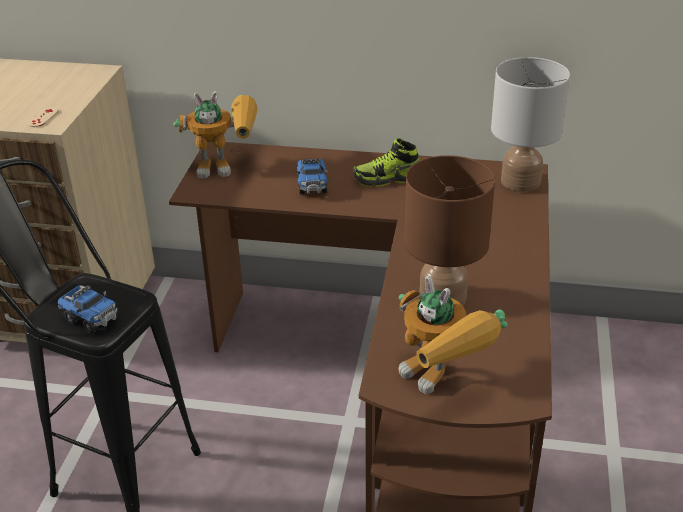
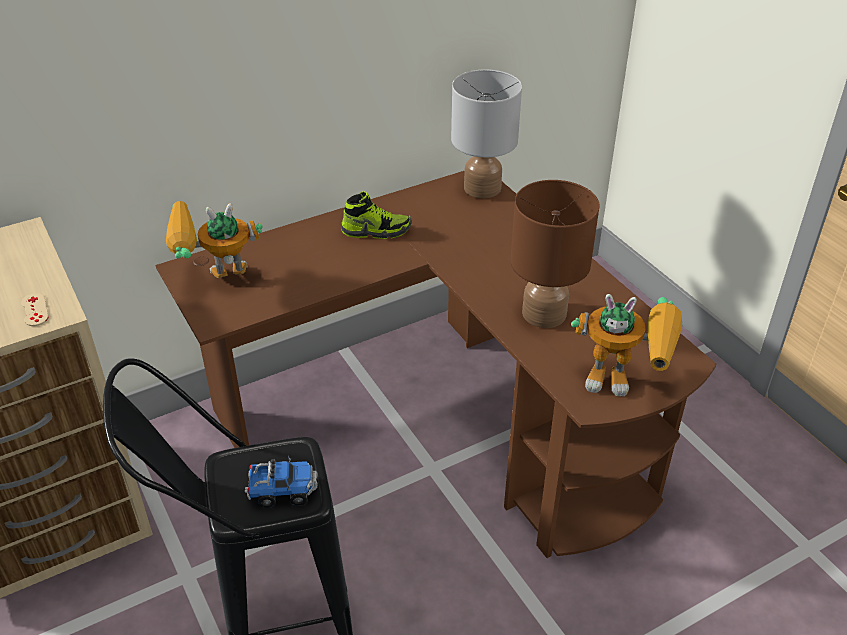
camera: 40 degrees left, 5 degrees up
(227, 167) = (215, 282): toy robot -> toy robot turned 150 degrees counterclockwise
(312, 186) = (320, 266): toy truck -> none
(387, 179) = (376, 231): shoe -> shoe turned 135 degrees counterclockwise

